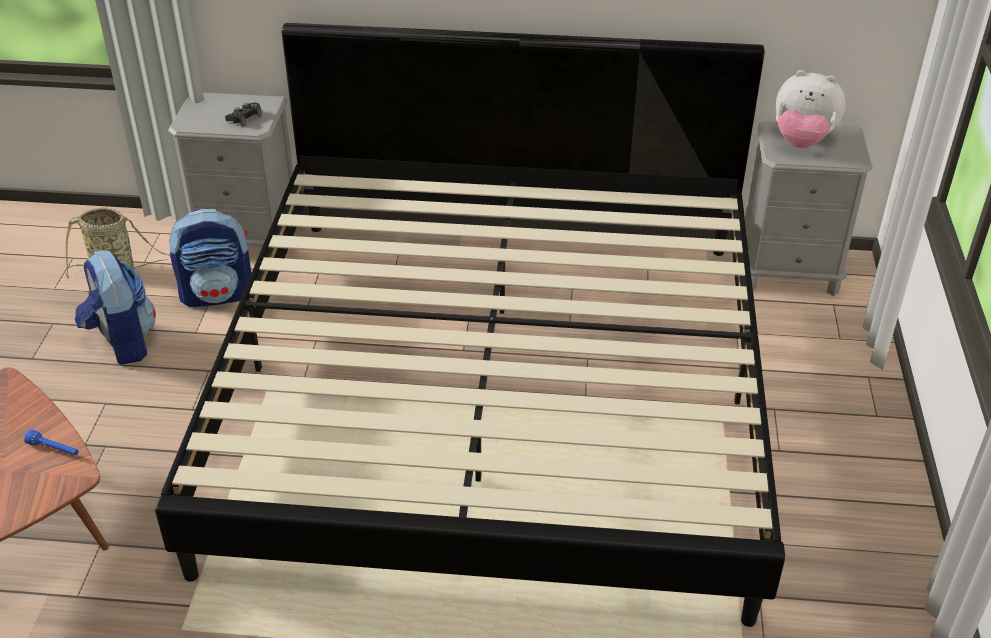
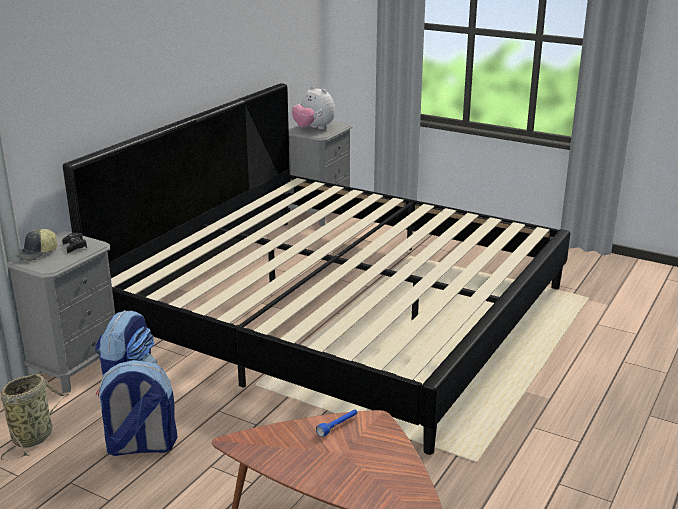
camera: 65 degrees left, 15 degrees down
(215, 105) = (37, 253): none -> cap
(802, 141) = (314, 129): plush toy -> plush toy turned 90 degrees clockwise

